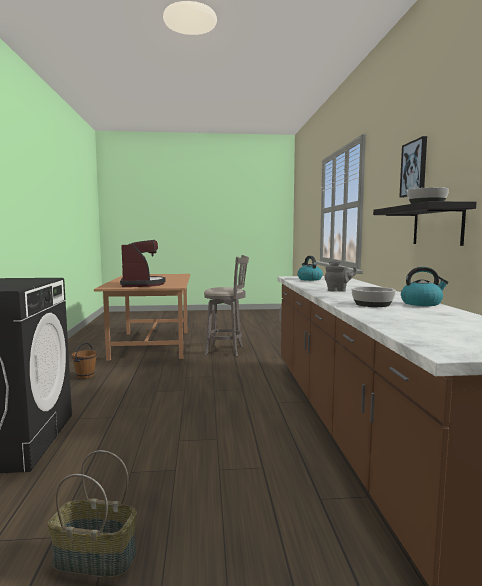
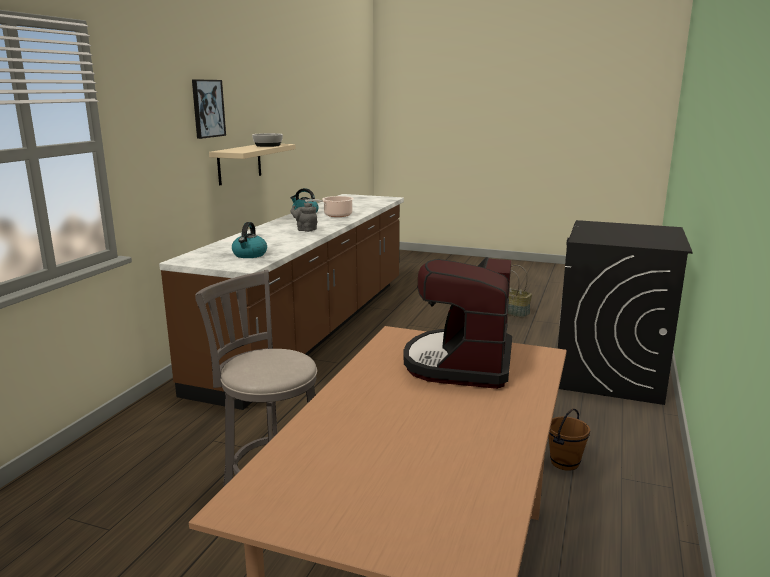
camera: 155 degrees left, 10 degrees up
(373, 304) = (336, 215): bowl -> cooking pot
(437, 225) = (239, 163): black shelf -> beige shelf

